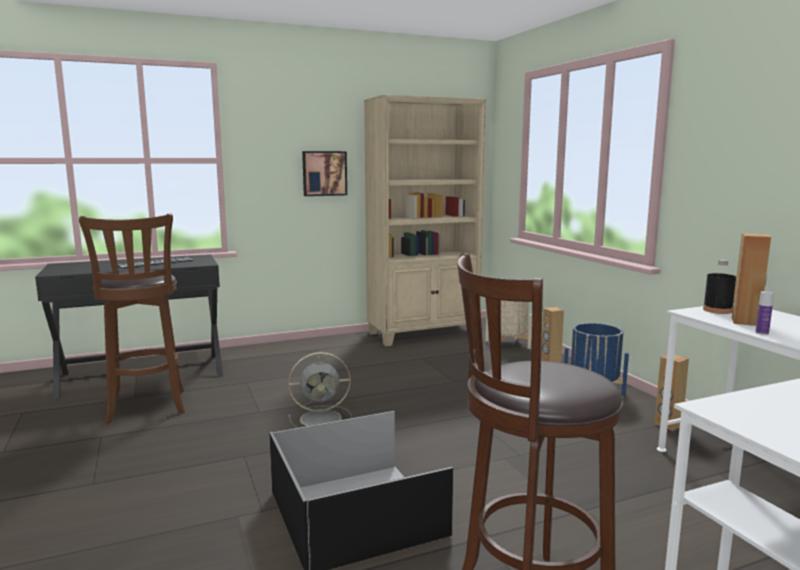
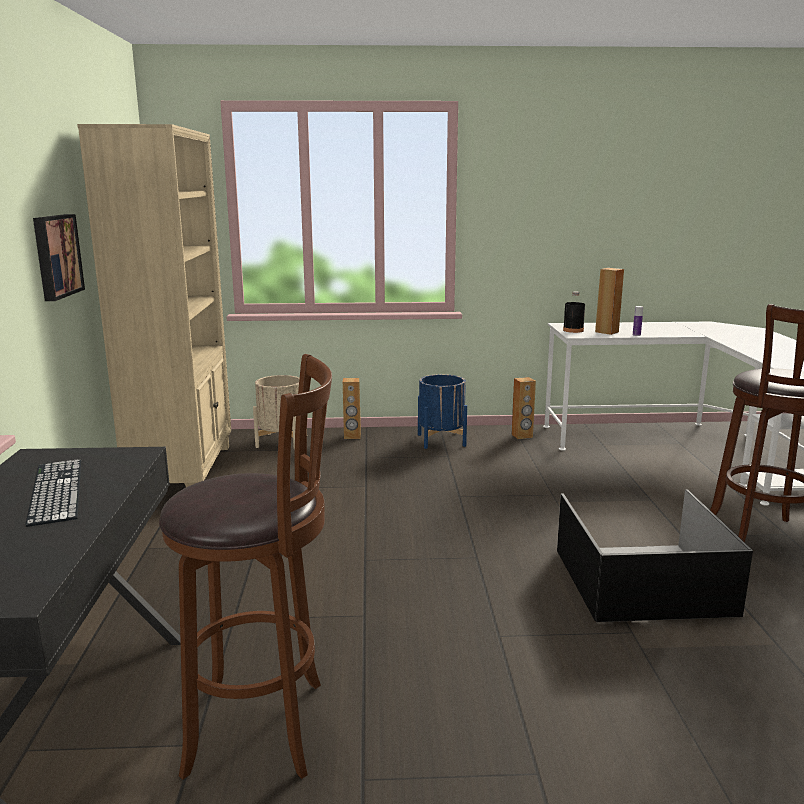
camera: 70 degrees left, 5 degrees up
(322, 418) = (417, 572): grey fan -> none

